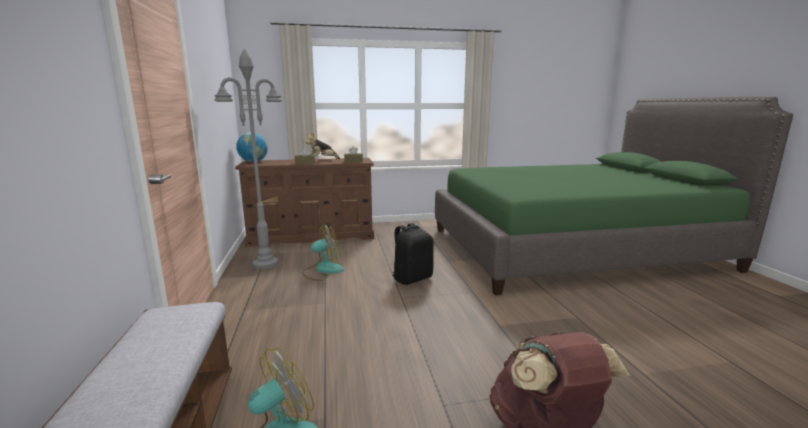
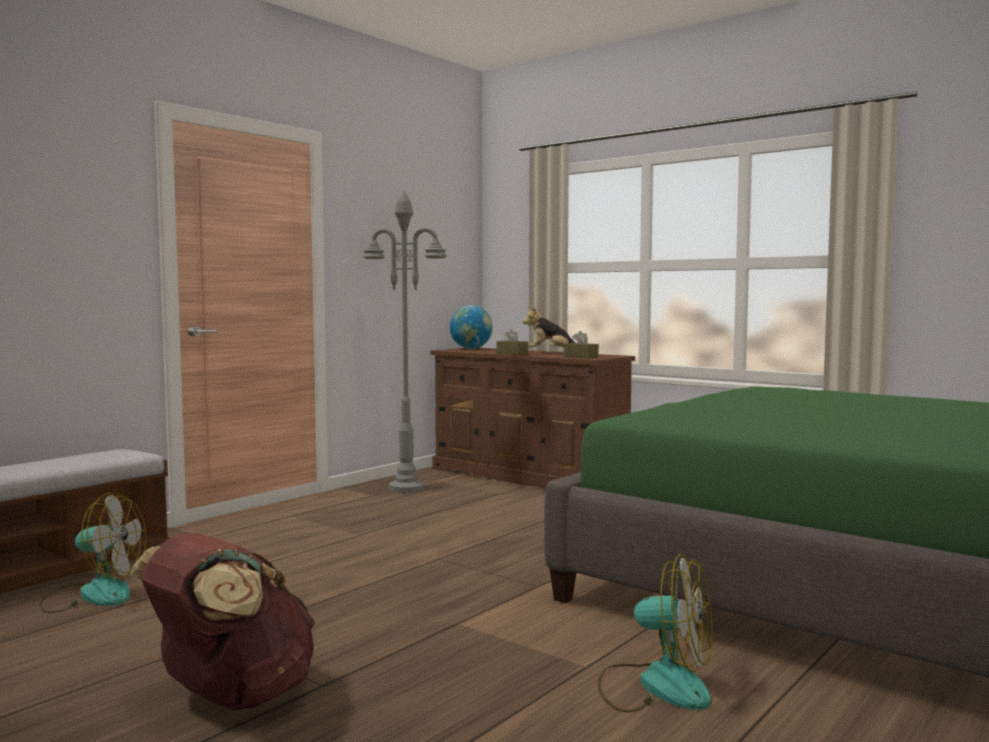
camera: 50 degrees right, 10 degrees down
(322, 270) = (439, 510): fan -> fan (656, 686)
(412, 278) = (508, 548): black backpack -> none

